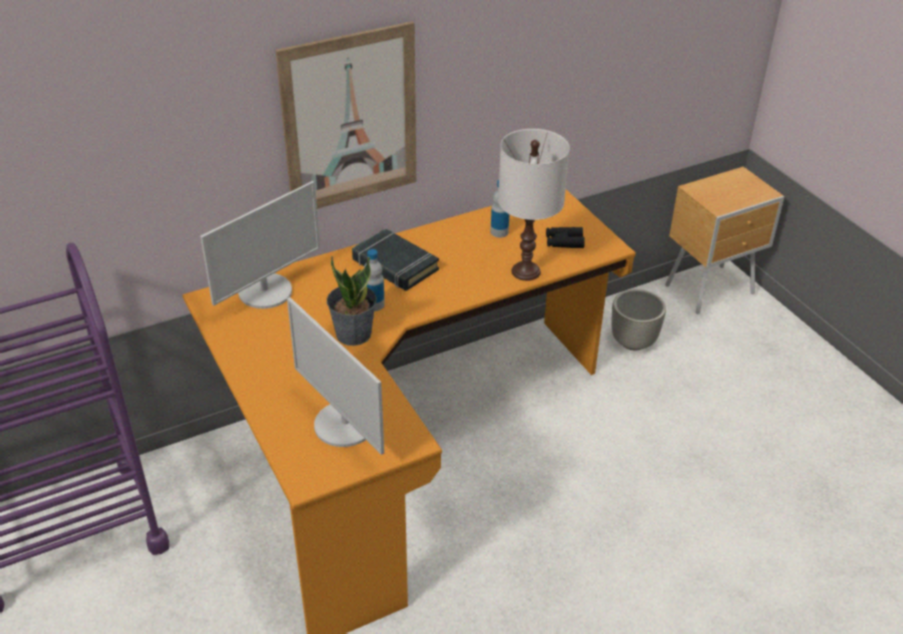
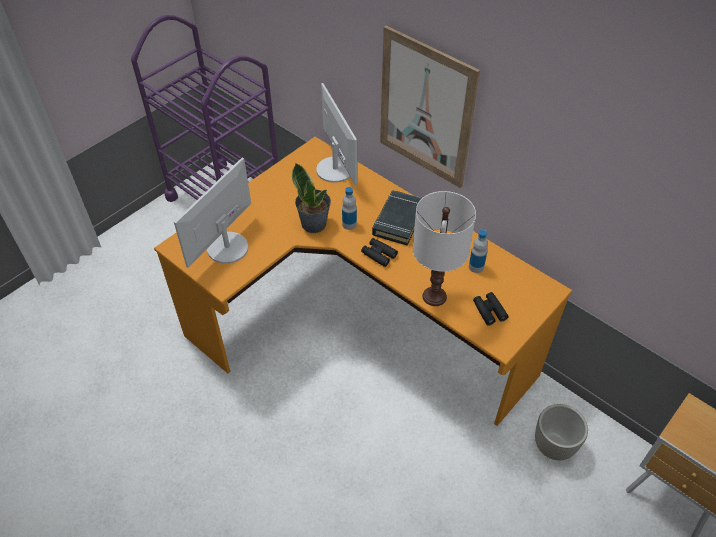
camera: 70 degrees right, 10 degrees up
(266, 291) = (335, 169): monitor -> monitor turned 135 degrees counterclockwise
(440, 294) = (378, 254): none -> black binoculars

